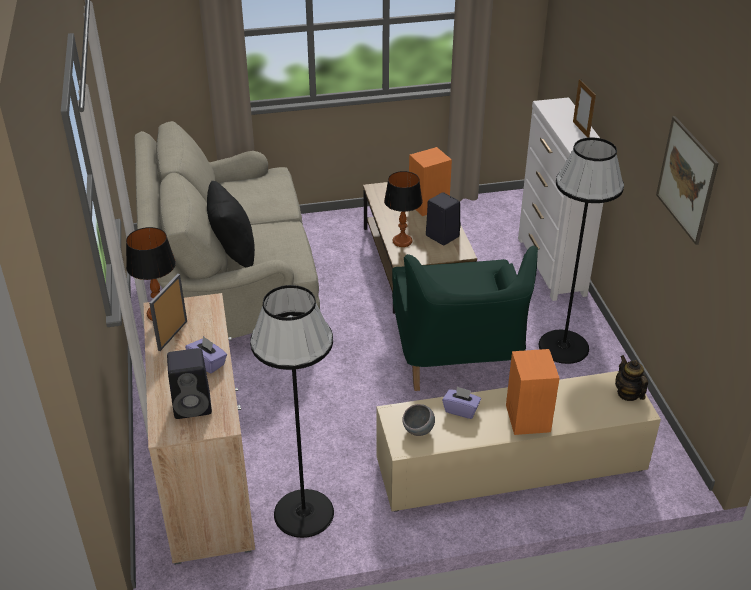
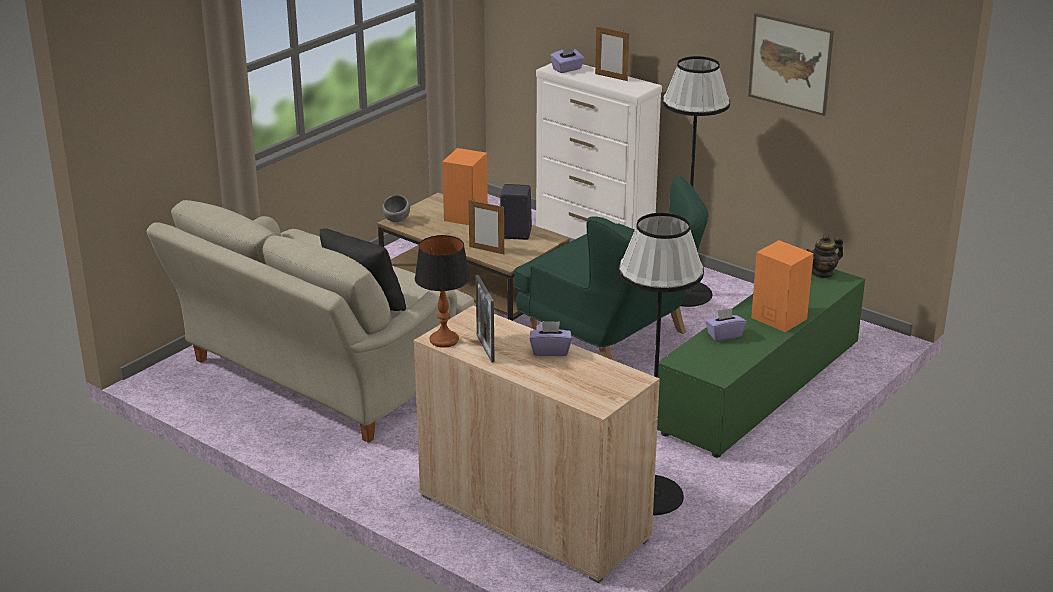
camera: 40 degrees left, 10 degrees down
(194, 405) = (590, 379): black speaker -> none
(402, 241) = (486, 250): table lamp -> picture frame
(418, 430) = (714, 361): grey bowl -> grey bowl (397, 220)
(509, 467) = (760, 388): beige tv stand -> green tv stand
(556, 109) = (567, 69): none -> purple tissue box
(628, 393) = (822, 273): teapot -> teapot turned 60 degrees counterclockwise

